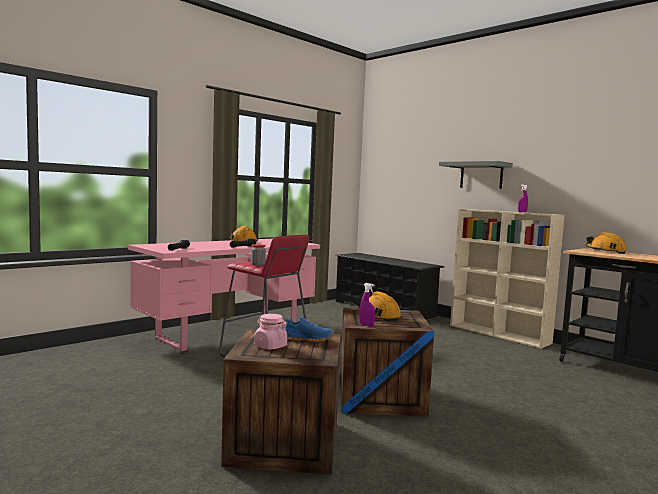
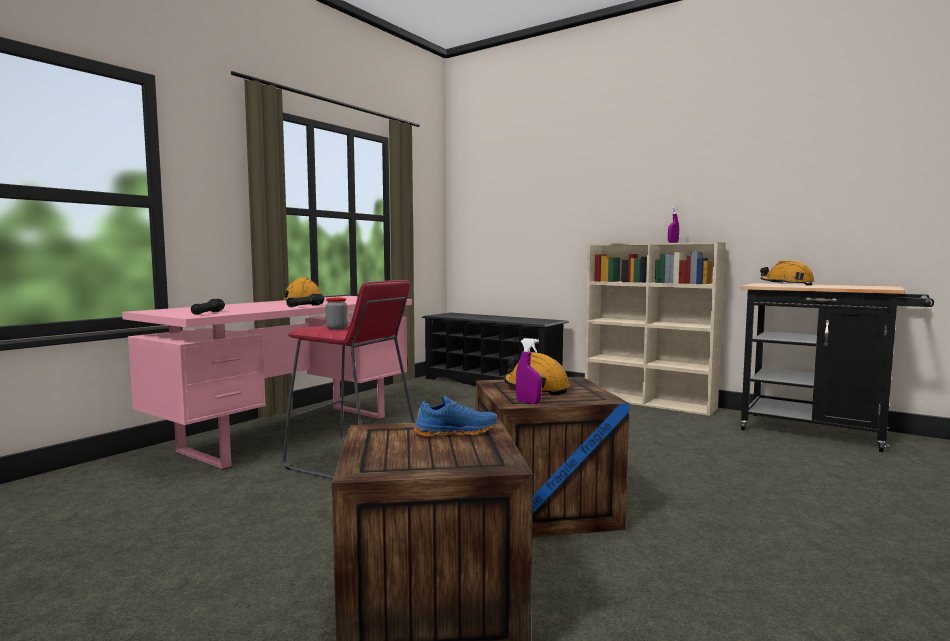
camera: 10 degrees left, 0 degrees up
(270, 346) = (402, 450): pink jar -> none
(481, 175) = (612, 200): grey shelf -> none

